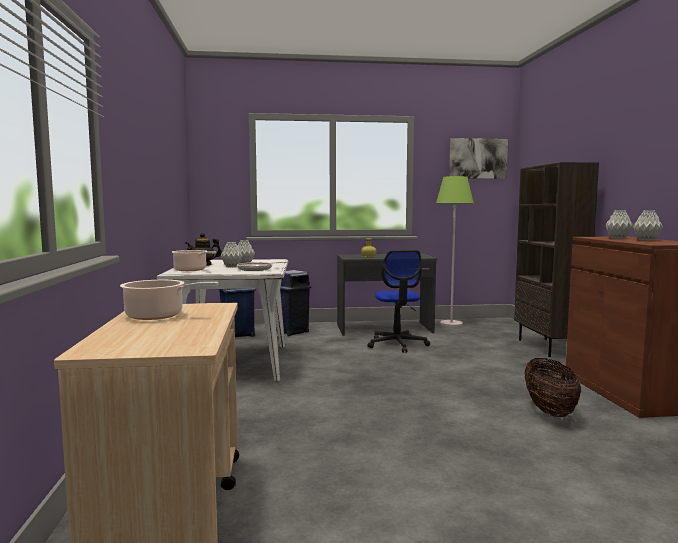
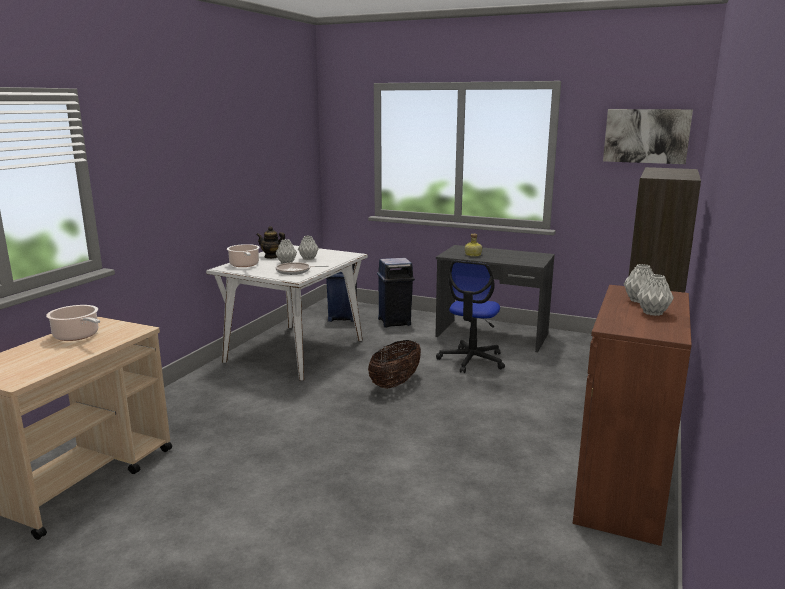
camera: 30 degrees right, 10 degrees up
(451, 324) = (579, 343): green floor lamp -> none
(549, 411) = (488, 484): basket -> basket (395, 383)

